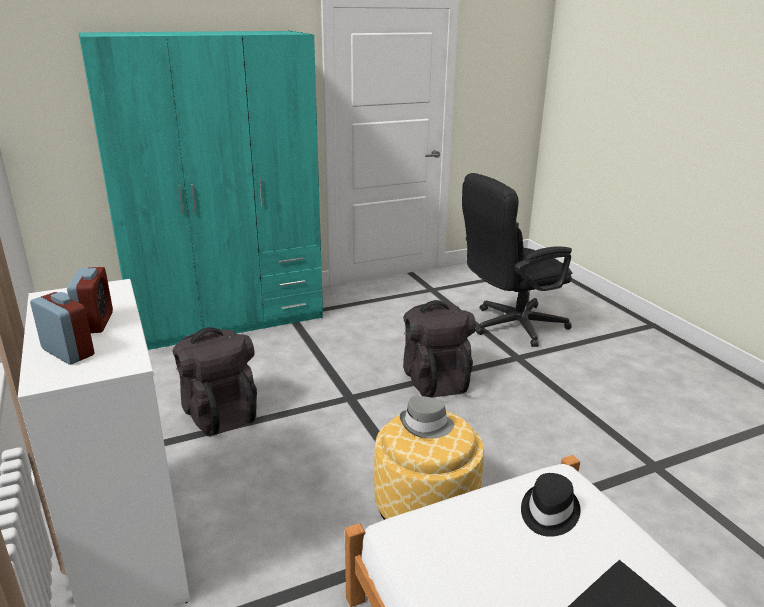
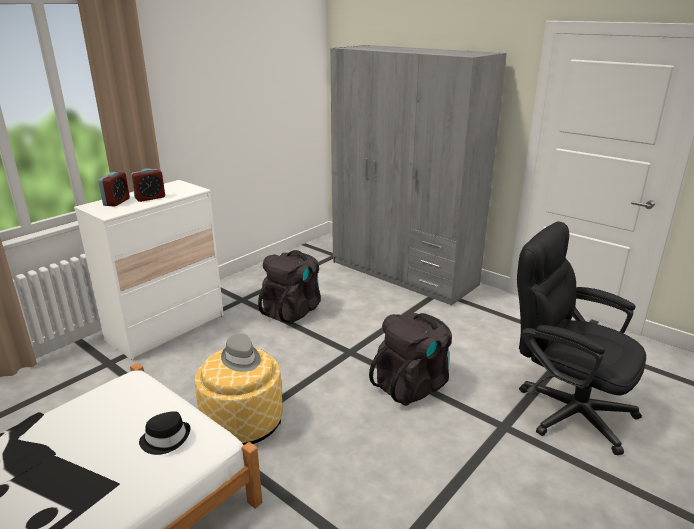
camera: 65 degrees right, 0 degrees up
(228, 320) = (403, 273): turquoise wardrobe -> grey wardrobe

